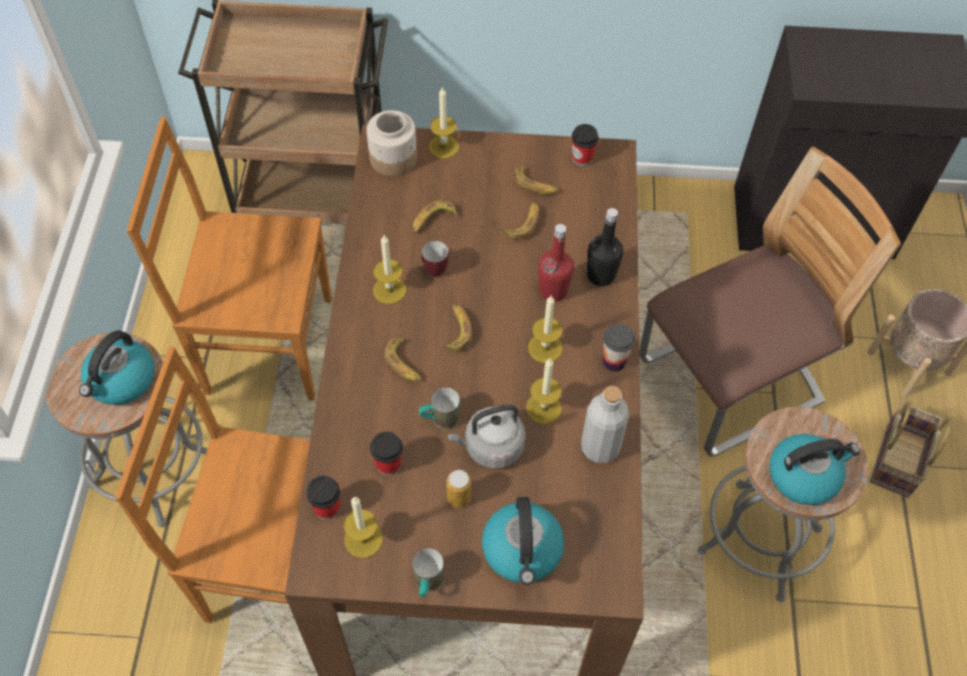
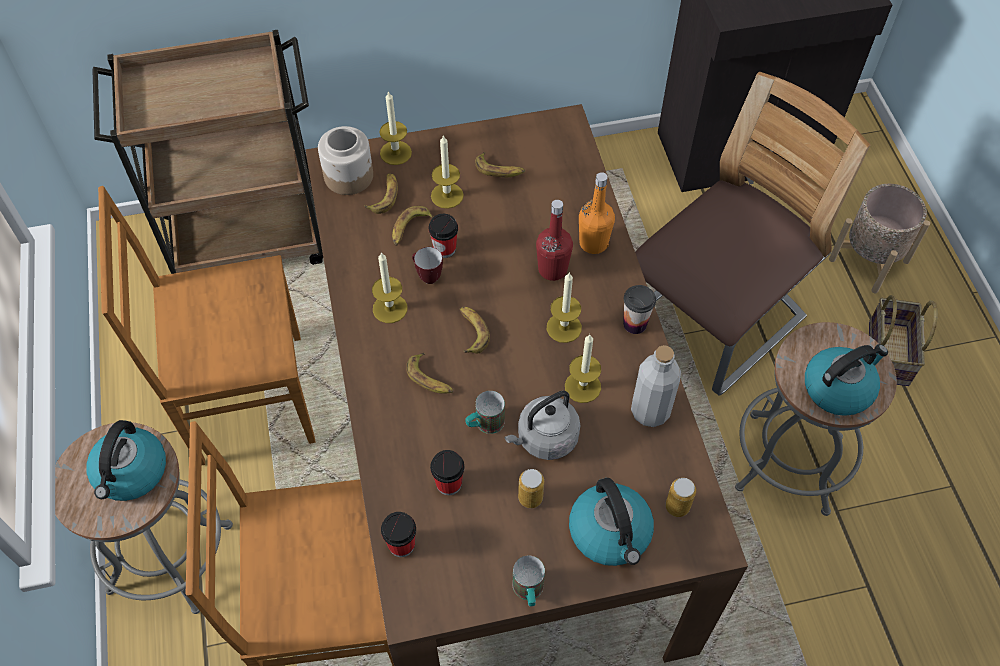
camera: 15 degrees left, 0 degrees up
(363, 539) = (449, 566): candle -> candle (447, 195)
(523, 224) = (501, 210): banana -> banana (384, 196)
(582, 158) = (536, 133): cup -> cup (444, 249)
(594, 544) = (677, 506): none -> can
(601, 275) = (593, 243): black bottle -> orange bottle

